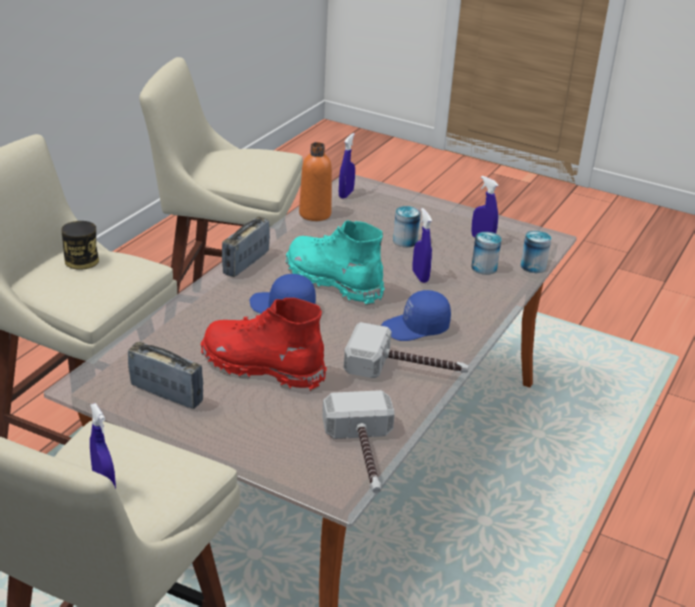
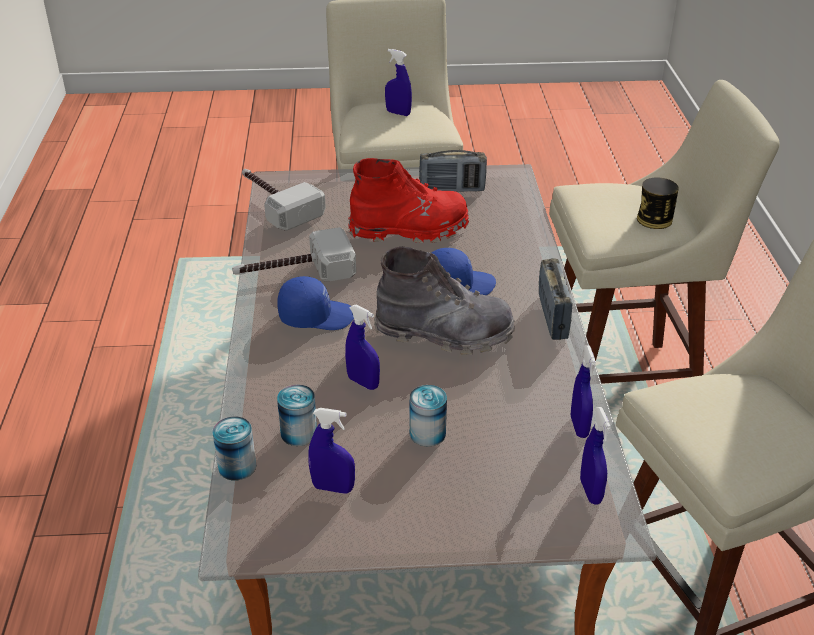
camera: 150 degrees right, 5 degrees up
(315, 214) = (579, 427): orange bottle -> blue spray bottle
(333, 282) = (444, 333): turquoise boot -> grey boot
(416, 328) = (316, 315): blue cap -> blue cap turned 45 degrees clockwise

